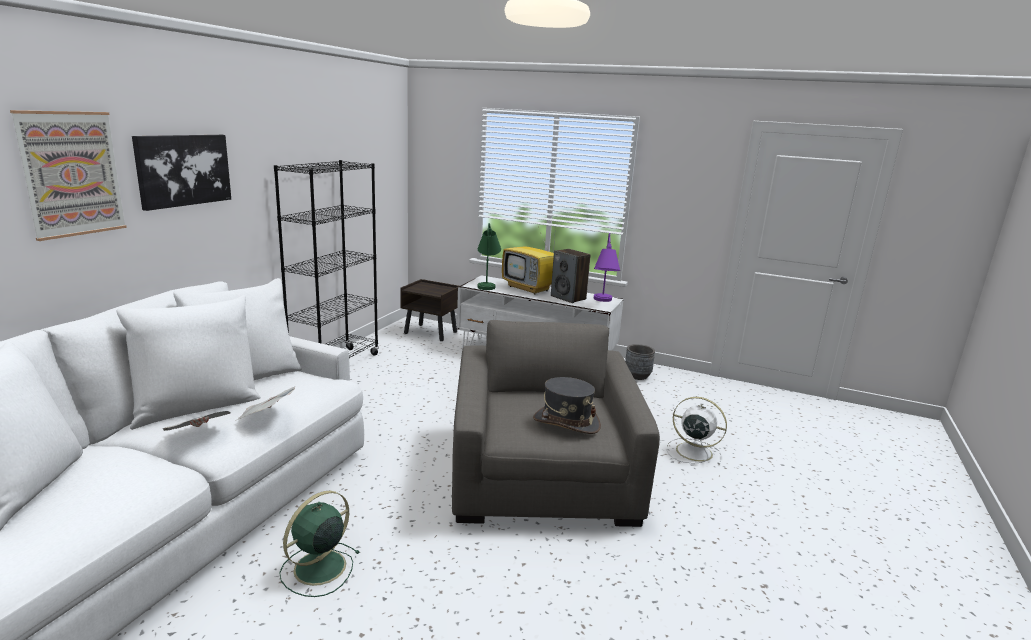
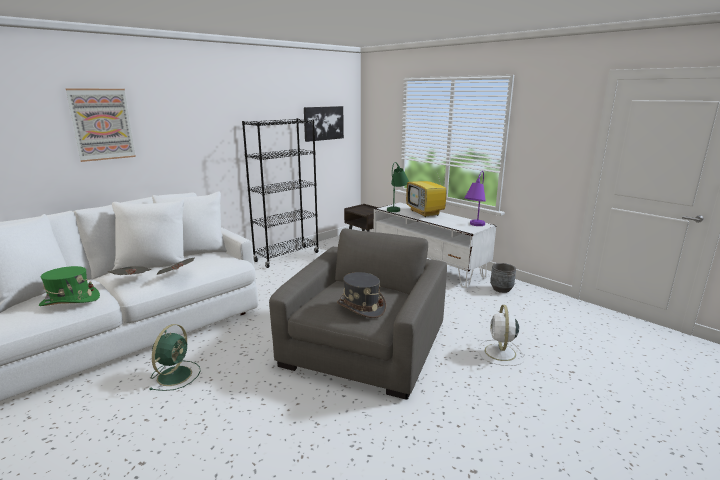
camera: 25 degrees right, 0 degrees up
(121, 487) = (70, 300): none -> green hat
(183, 170) = (176, 123): picture -> picture (323, 123)
(318, 569) = (175, 375): green fan -> green fan turned 135 degrees clockwise
(568, 297) = (449, 221): speaker -> none
(692, 451) = (500, 353): white fan -> white fan turned 135 degrees counterclockwise

